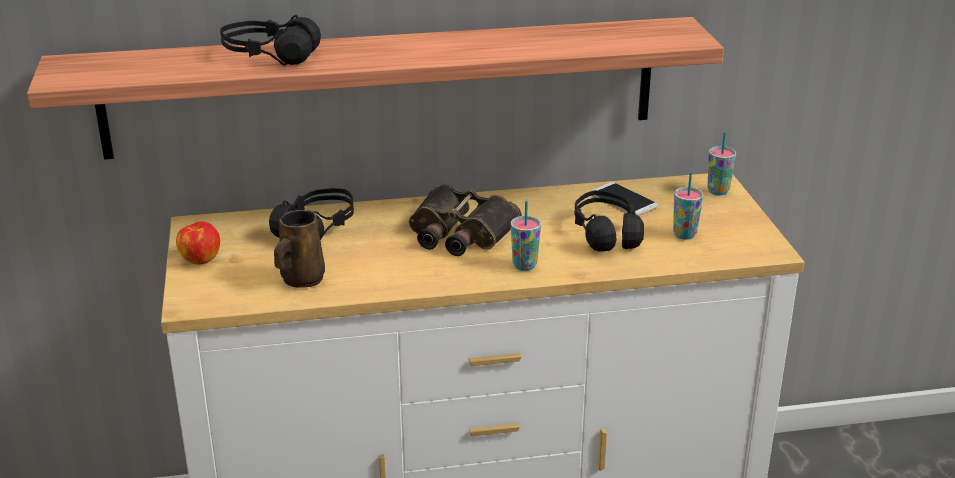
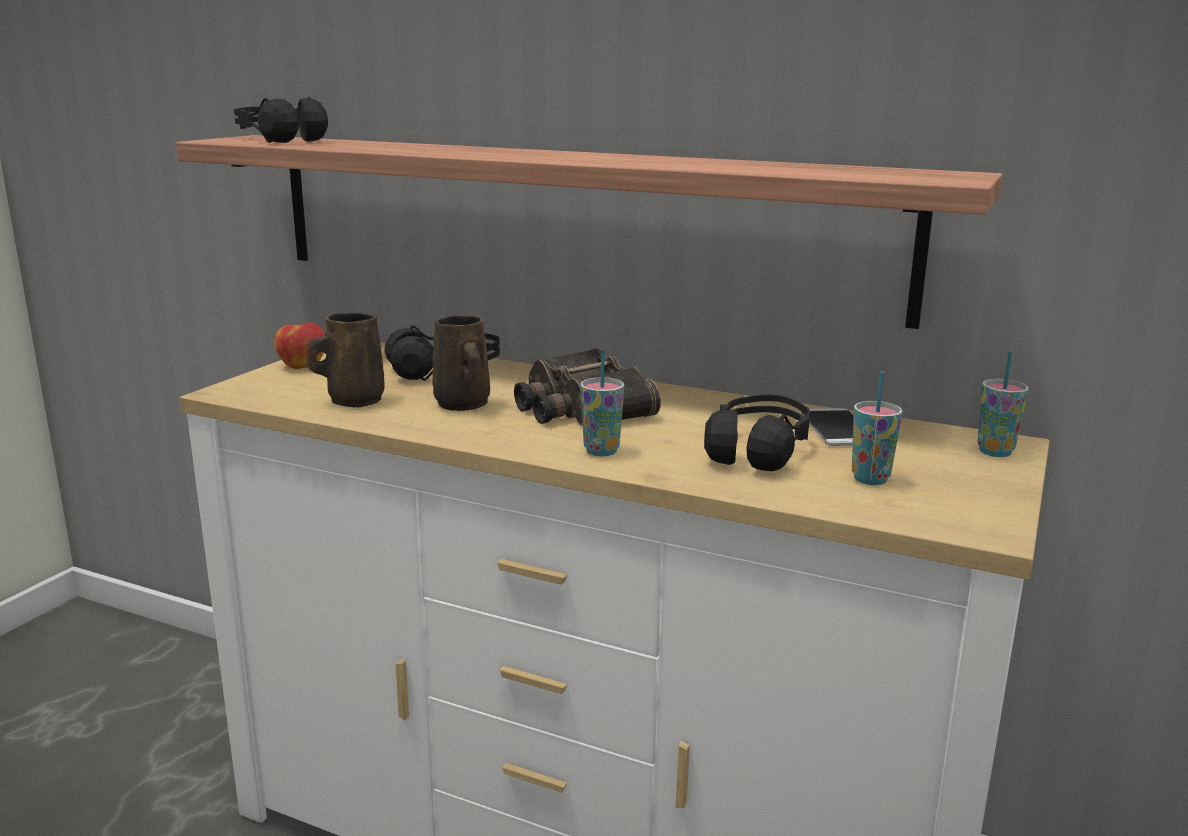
camera: 35 degrees right, 10 degrees down
(270, 56) = (422, 147): black headphones -> black headphones (279, 140)
(382, 257) = (463, 405): none -> brown mug

